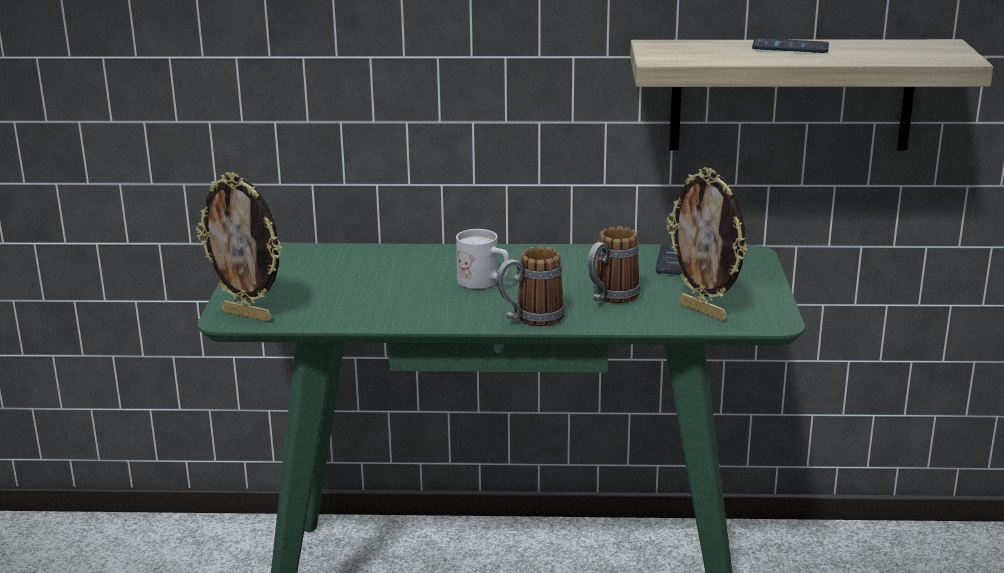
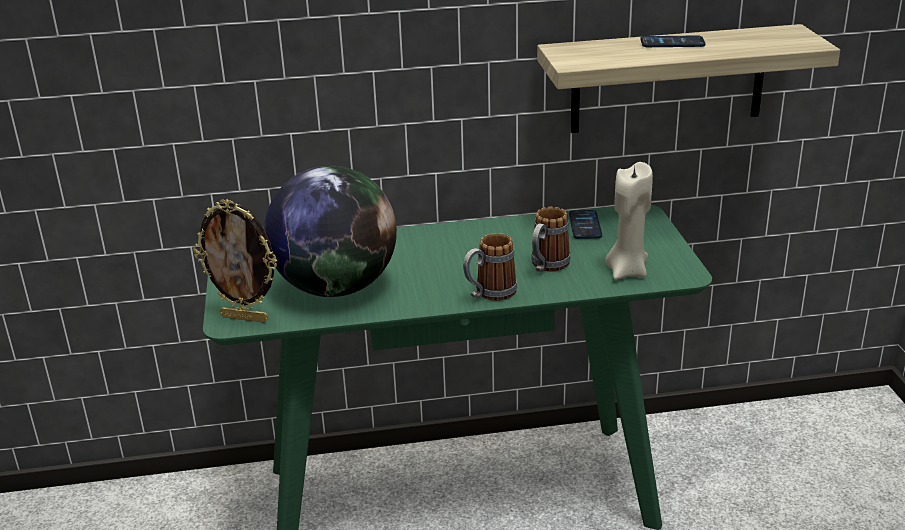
camera: 10 degrees left, 5 degrees up
(360, 295) = (336, 287): none -> globe
(485, 283) = (437, 263): white mug -> none
(703, 311) = (627, 271): picture frame -> beige candle

